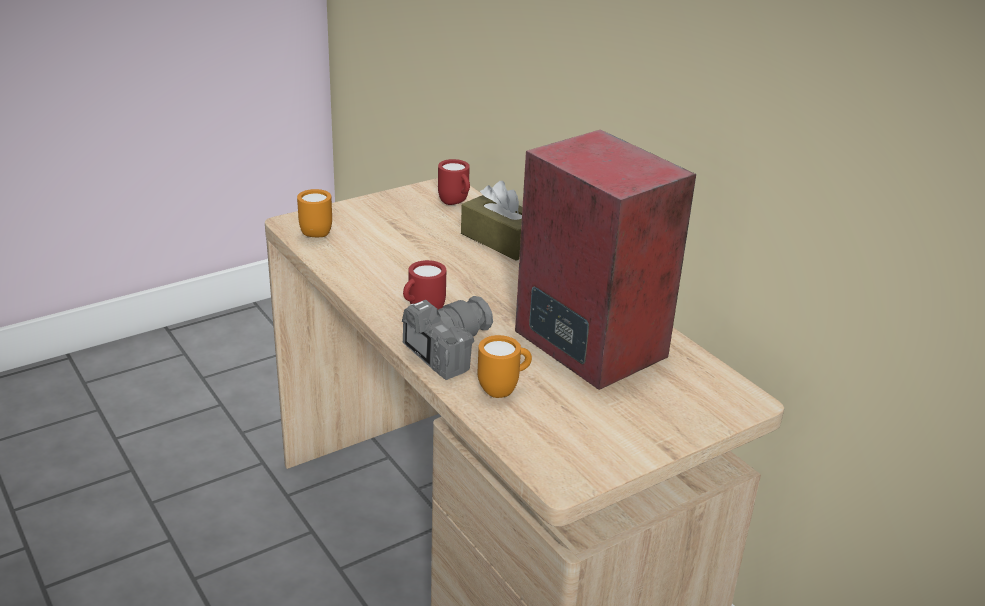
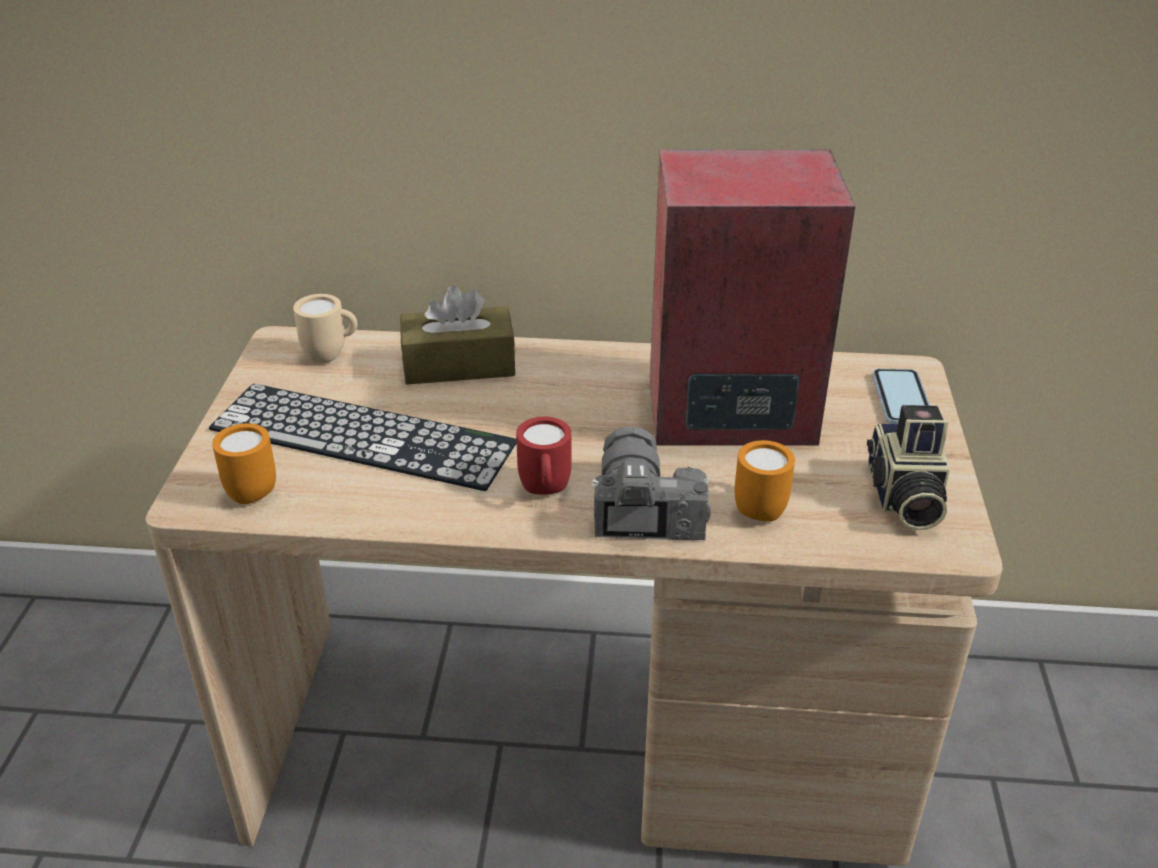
camera: 50 degrees left, 5 degrees up
(399, 241) = (362, 436): none -> keyboard
(455, 203) = (331, 355): red mug -> beige mug
(586, 442) = (903, 497): none -> camera
(704, 407) = (901, 399): none -> phone

